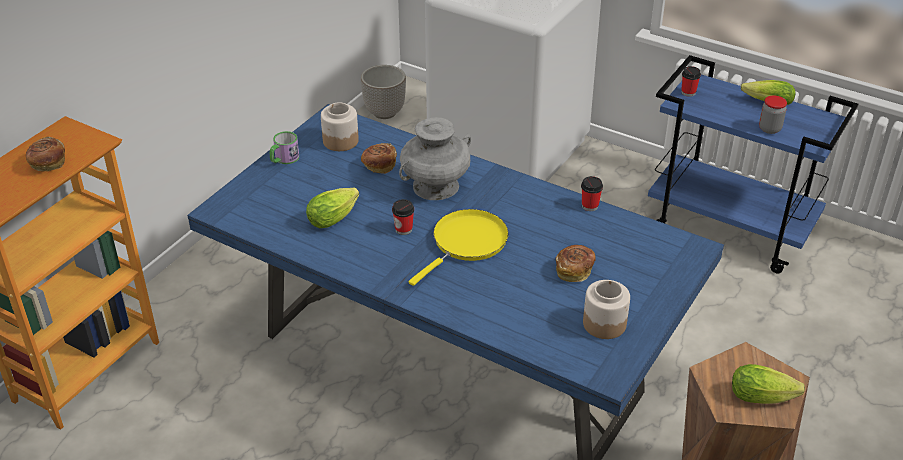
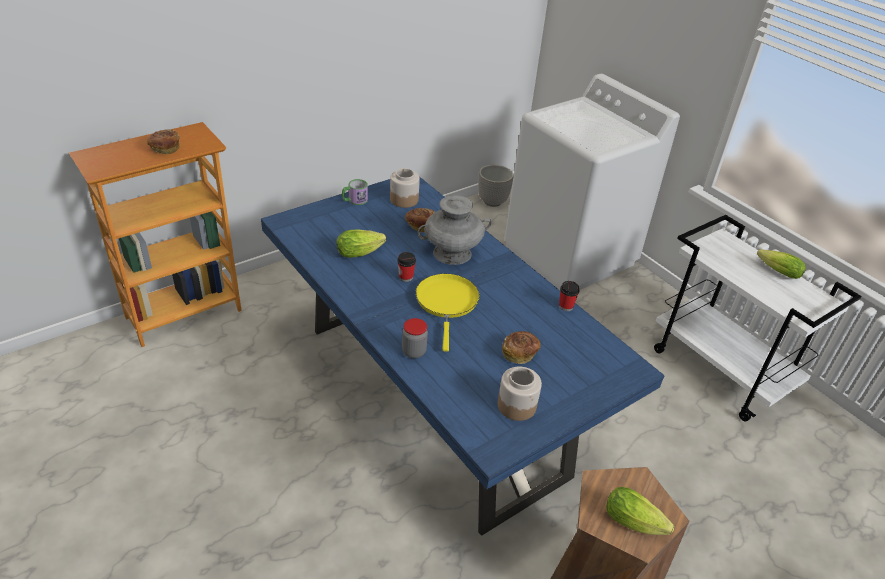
camera: 20 degrees right, 0 degrees up
(466, 243) = (447, 303): yellow frying pan -> yellow frying pan turned 60 degrees counterclockwise
(688, 92) = (710, 244): cup -> none
(731, 229) = (721, 371): blue cart -> white cart
(769, 129) = (767, 293): jar -> jar (414, 351)

